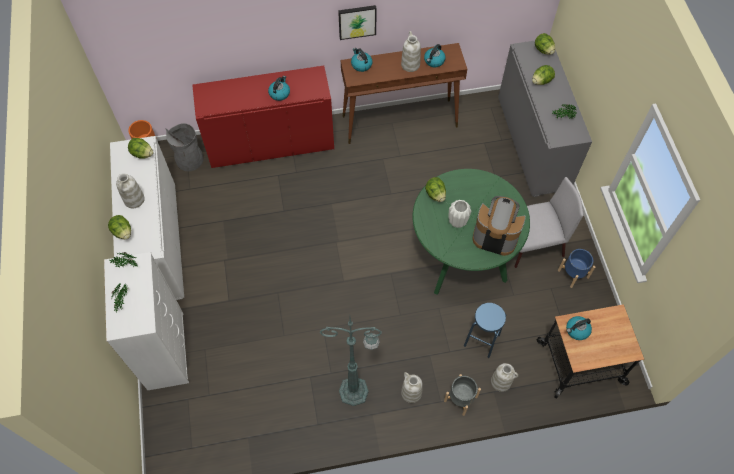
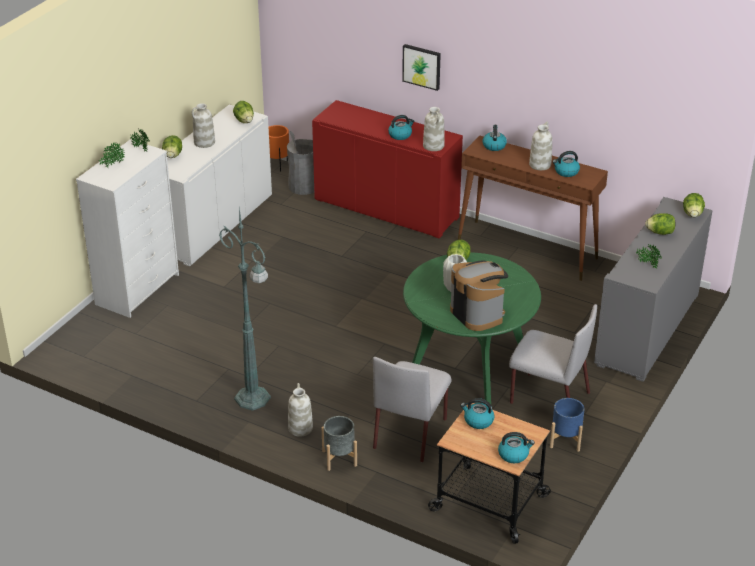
camera: 40 degrees right, 25 degrees down
(357, 21) = (503, 93): picture -> picture (422, 66)
(481, 340) = (410, 432): blue stool -> grey chair
(501, 382) = (392, 469): white vase -> white vase (434, 146)
(625, 343) = (514, 455): none -> kettle

